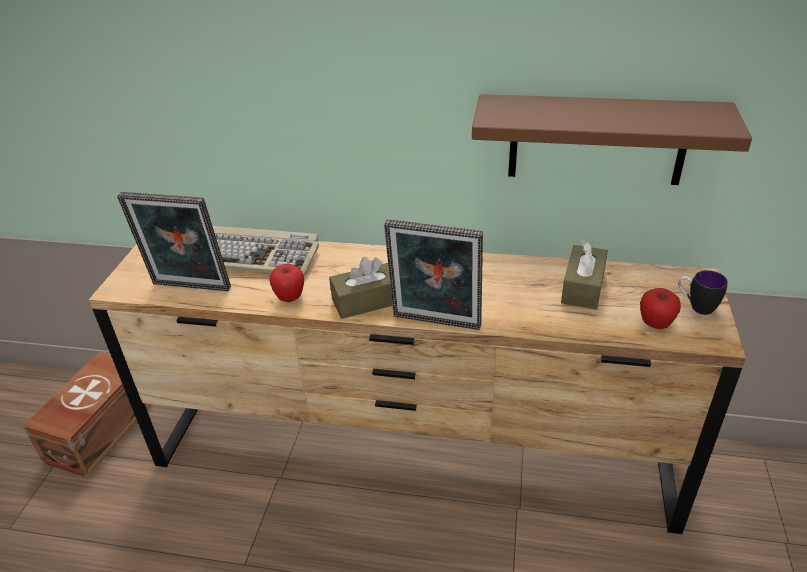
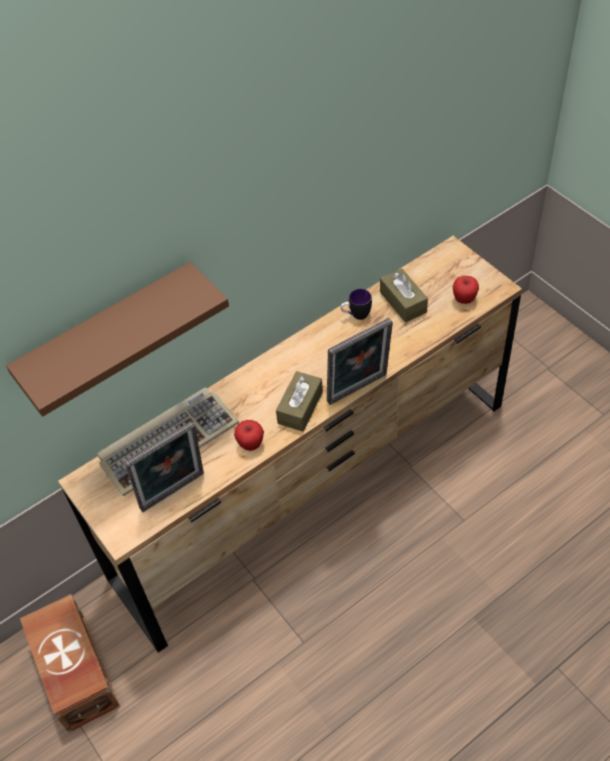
camera: 45 degrees left, 15 degrees up
(597, 140) = (372, 204): brown shelf -> brown shelf (109, 336)
(696, 306) = (470, 272): mug -> mug (356, 315)

